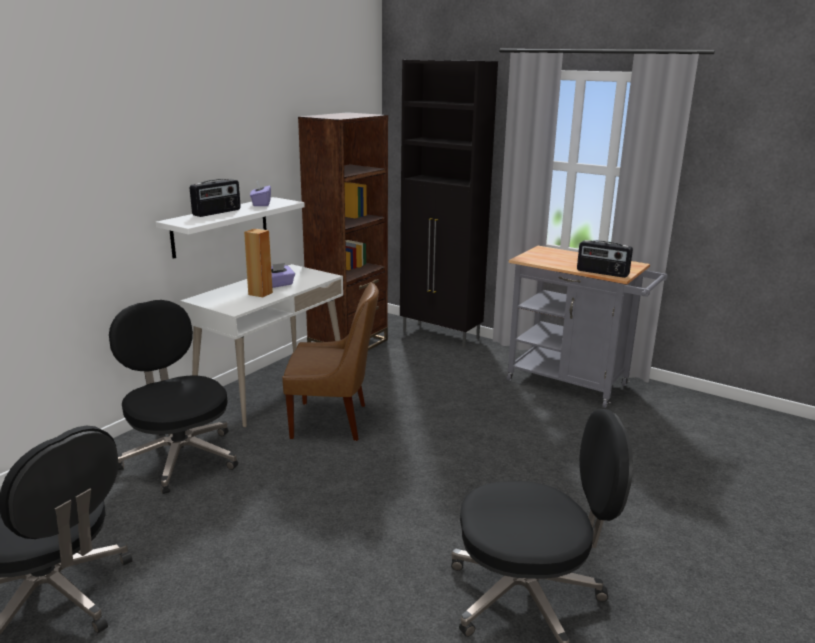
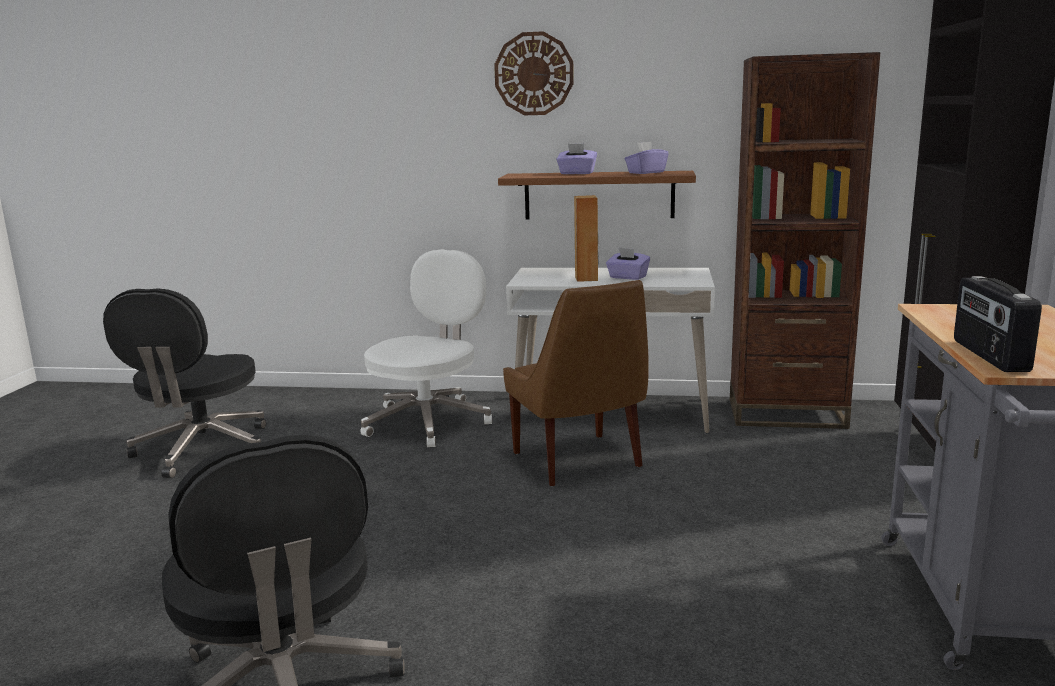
camera: 65 degrees right, 5 degrees down
(167, 131) = (534, 74): none -> wall clock
(180, 457) = (429, 421): black office chair -> white office chair
(217, 212) = (576, 173): radio -> purple tissue box
(220, 226) = (599, 195): white shelf -> brown shelf

